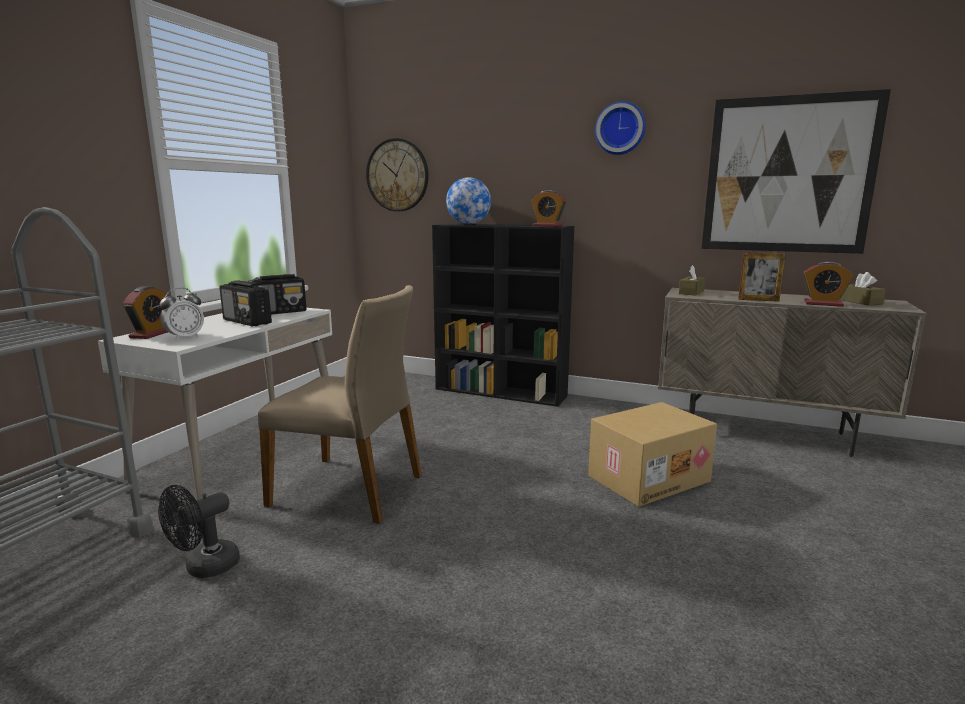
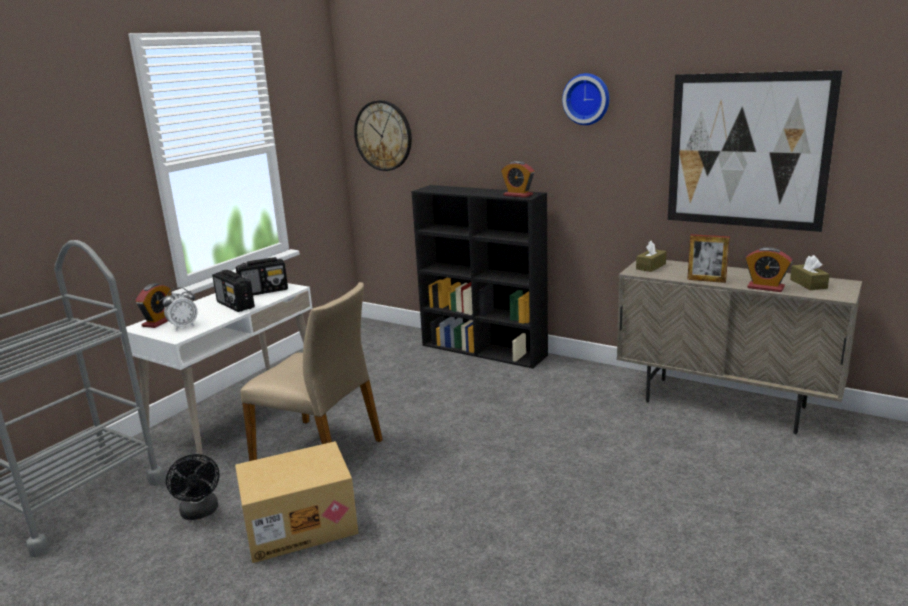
camera: 10 degrees right, 5 degrees up
(204, 568) = (200, 513): black fan -> black fan turned 75 degrees counterclockwise
(468, 224) = (447, 189): globe -> none
(648, 477) = (582, 449): cardboard box -> cardboard box (301, 524)

